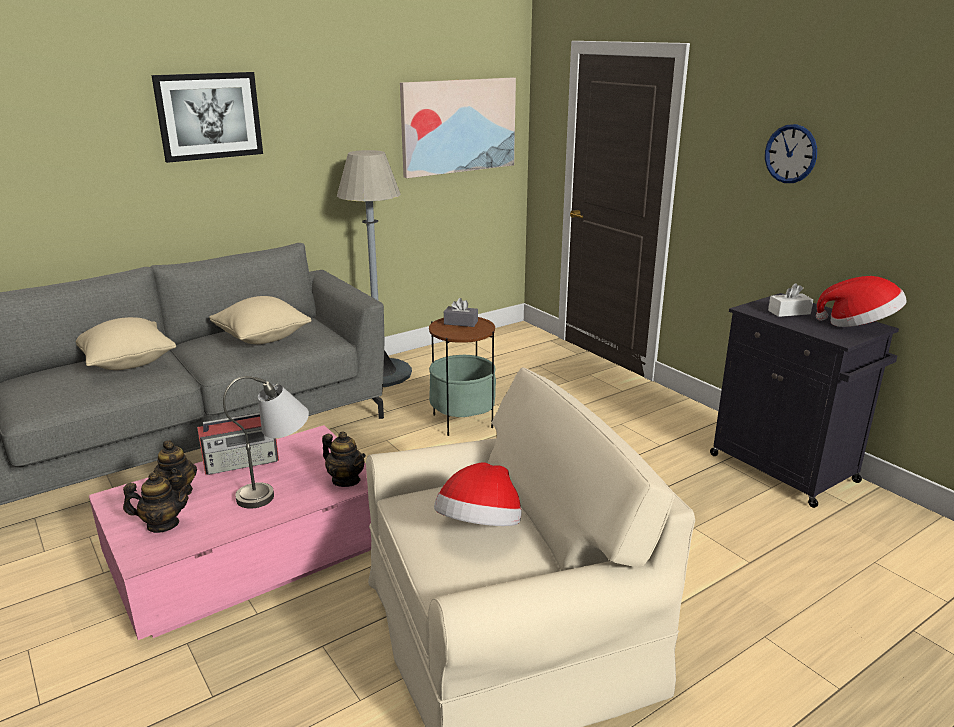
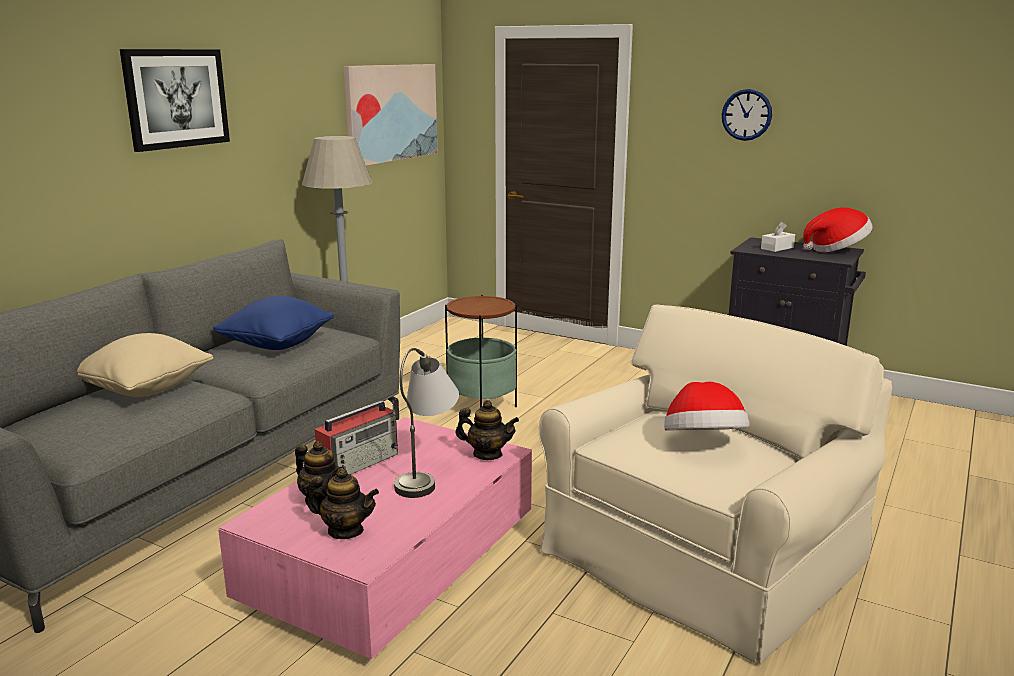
camera: 25 degrees left, 5 degrees down
(162, 524) = (345, 531): teapot -> teapot turned 45 degrees clockwise
(262, 338) = (277, 345): beige pillow -> blue pillow
(460, 323) = (475, 302): grey tissue box -> none

